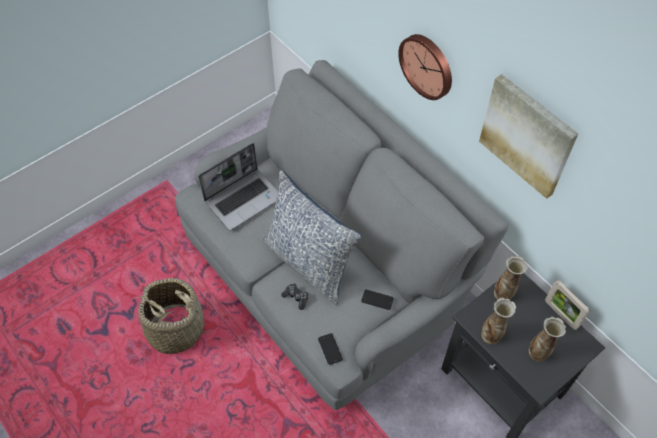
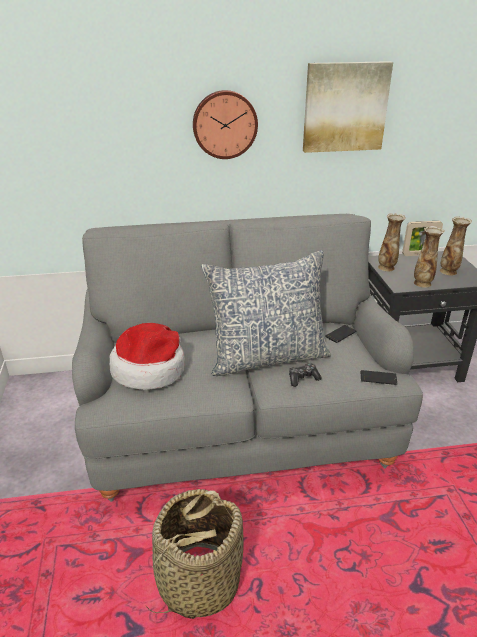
camera: 60 degrees left, 25 degrees down
(244, 199) = (150, 369): laptop -> hat

